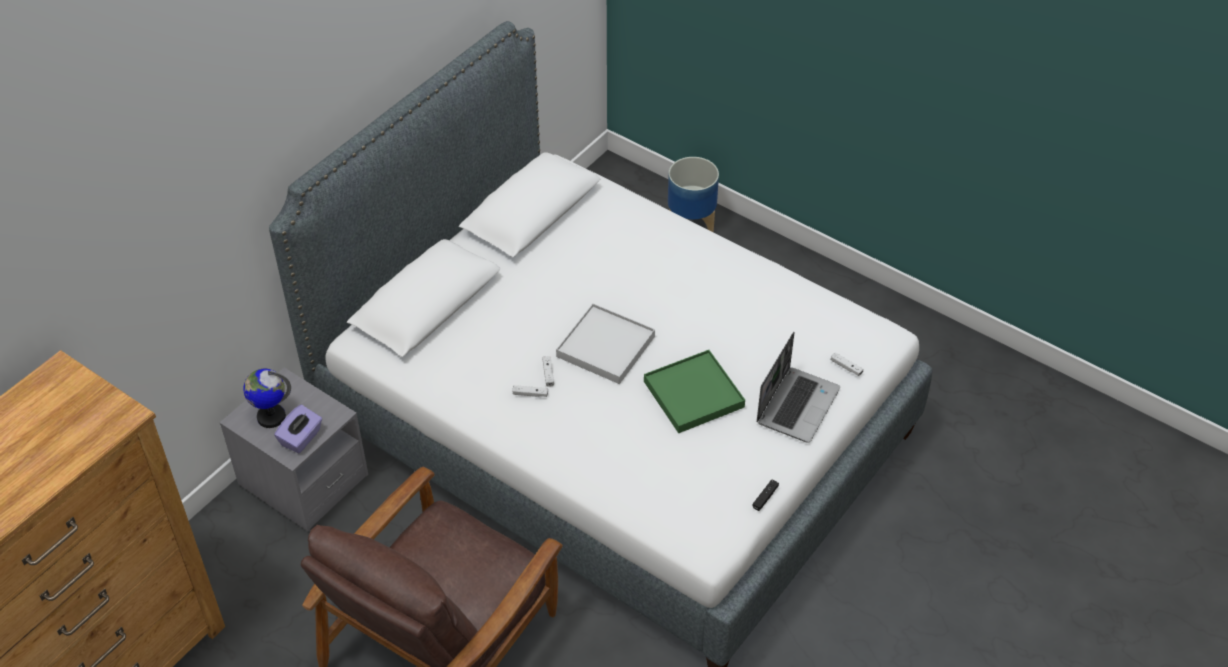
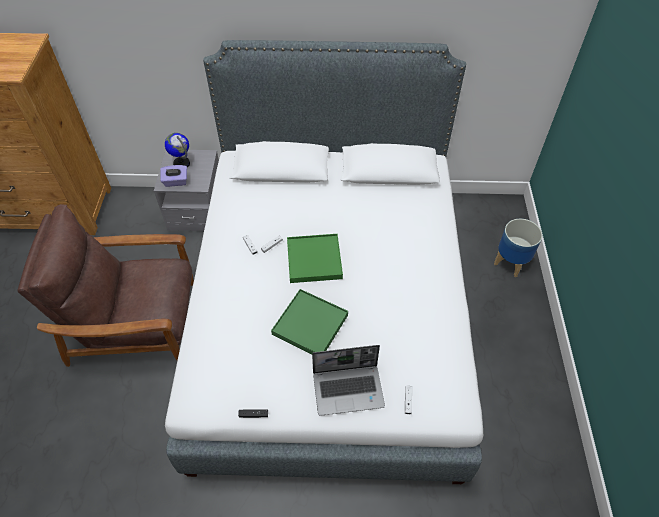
camera: 55 degrees right, 5 degrees up
(605, 346) = (314, 260): white tray -> green tray

